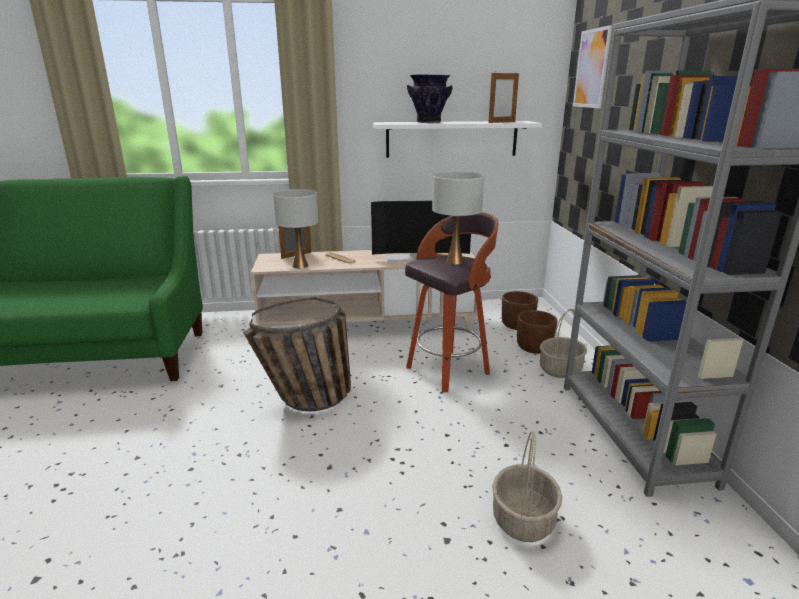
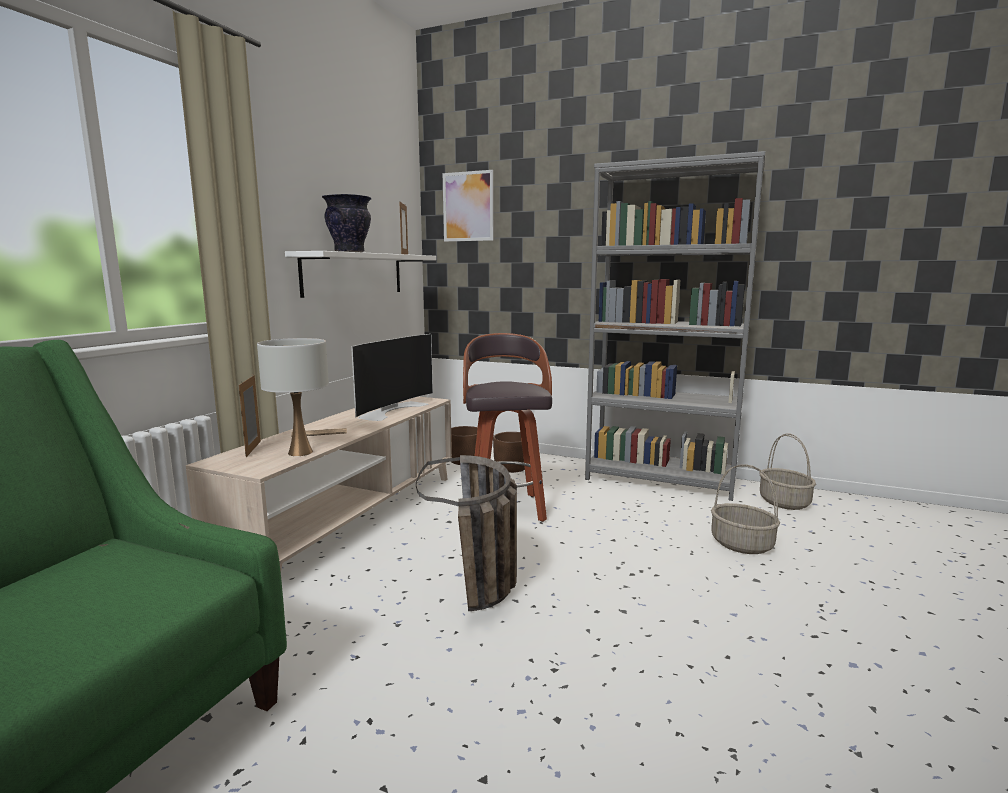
camera: 60 degrees left, 10 degrees down
(454, 261) = (506, 384): white table lamp -> none
(560, 369) = (557, 472): basket -> basket (785, 502)

